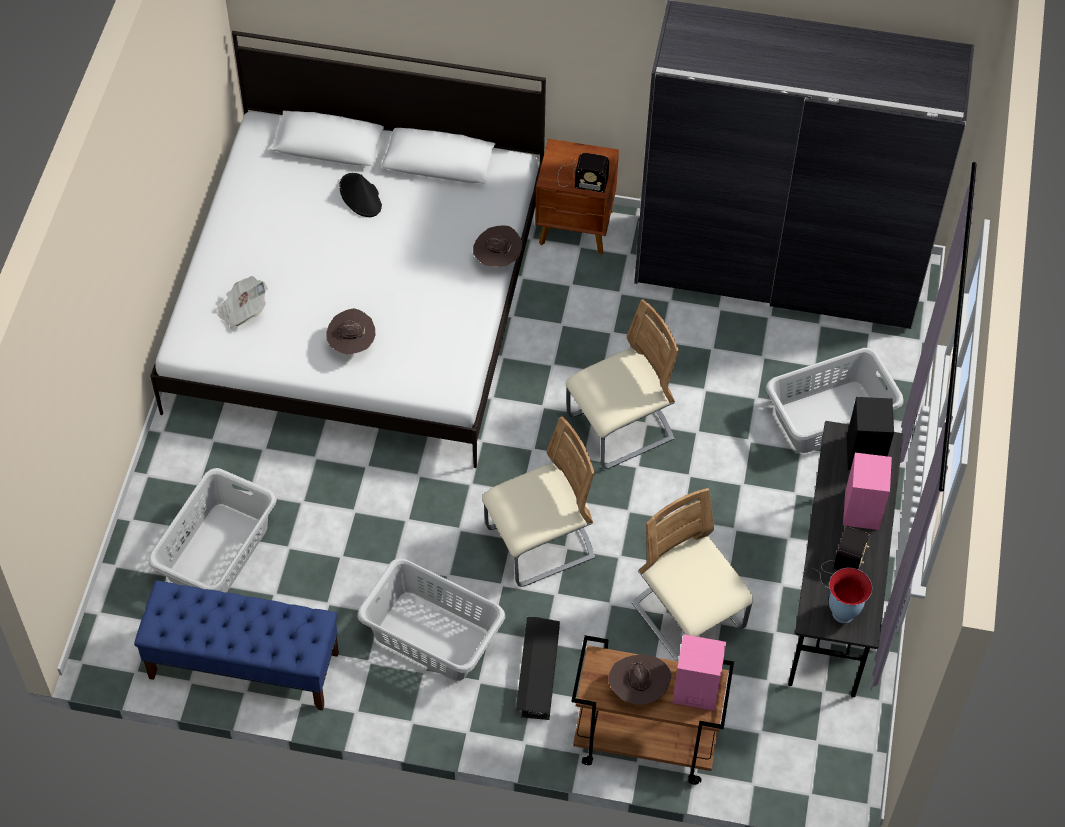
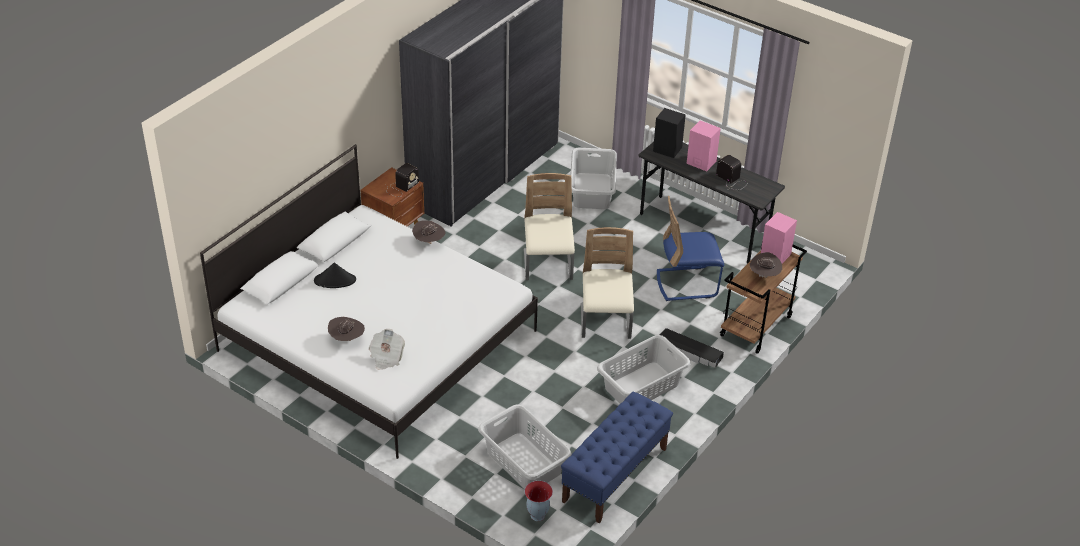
camera: 65 degrees left, 15 degrees down
(351, 345) = (448, 319): brown hat -> brown hat (347, 339)
(688, 617) = (687, 284): beige chair -> blue chair
(842, 613) = (759, 189): vase -> vase (537, 515)

